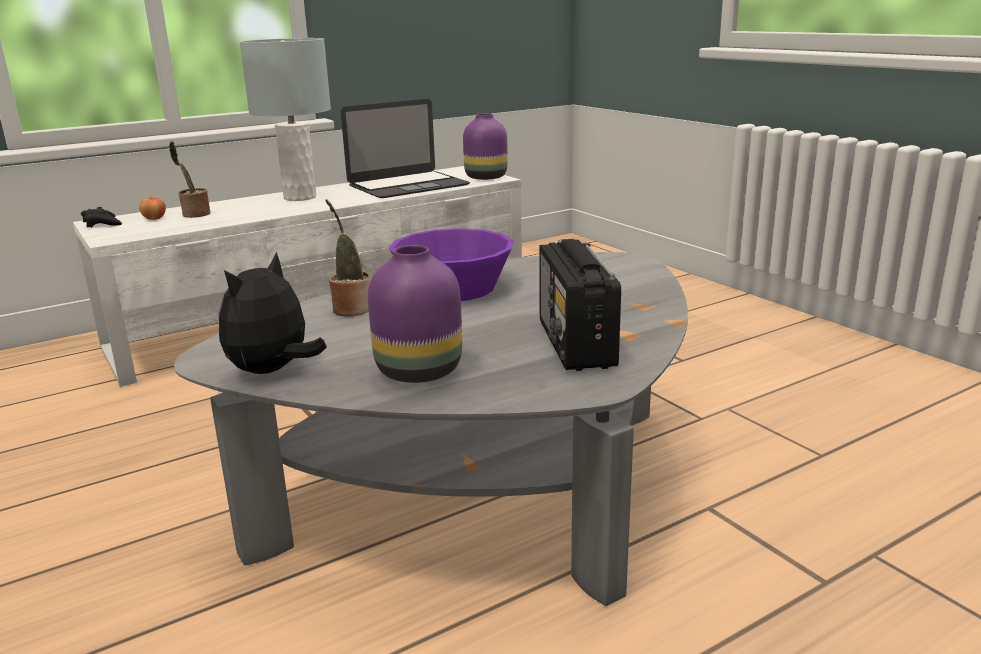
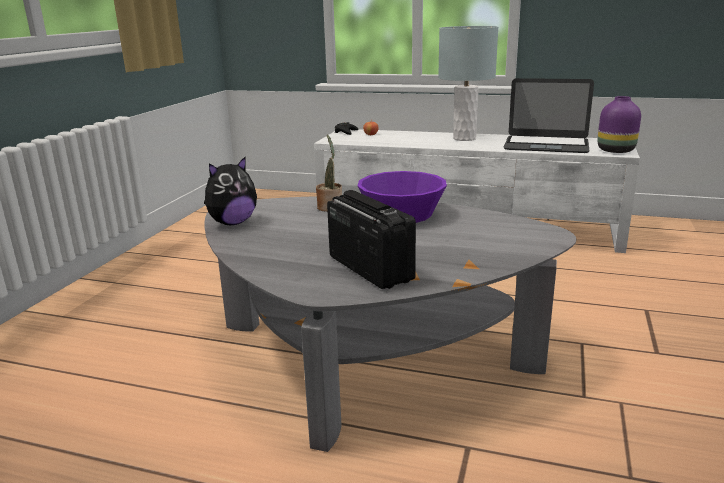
camera: 50 degrees right, 0 degrees up
(194, 214) = (391, 136): potted plant -> none
(272, 371) = (232, 223): plush toy -> plush toy turned 150 degrees clockwise
(416, 371) = (274, 247): purple vase -> none
(576, 344) = (370, 268): radio -> radio turned 105 degrees clockwise

